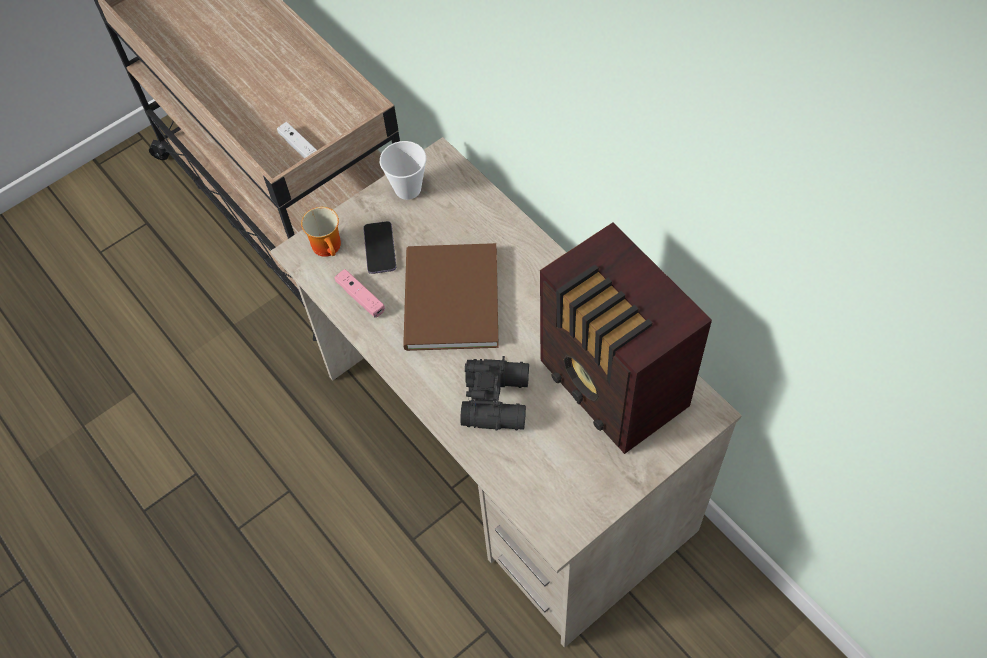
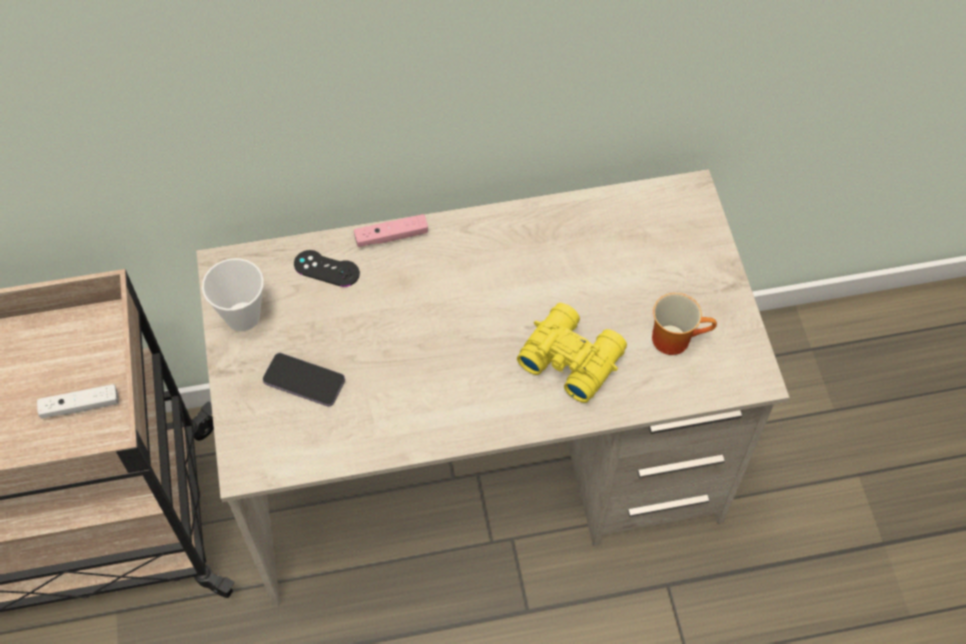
camera: 65 degrees left, 0 degrees up
(330, 246) = (263, 431): mug -> mug (675, 336)
(360, 297) = (356, 429): pink game controller -> pink game controller (391, 236)
(448, 302) = (422, 347): brown book -> none
(475, 214) = (326, 268): none -> black game controller
(498, 398) = (570, 357): black binoculars -> yellow binoculars
(613, 387) = (619, 252): radio -> none

